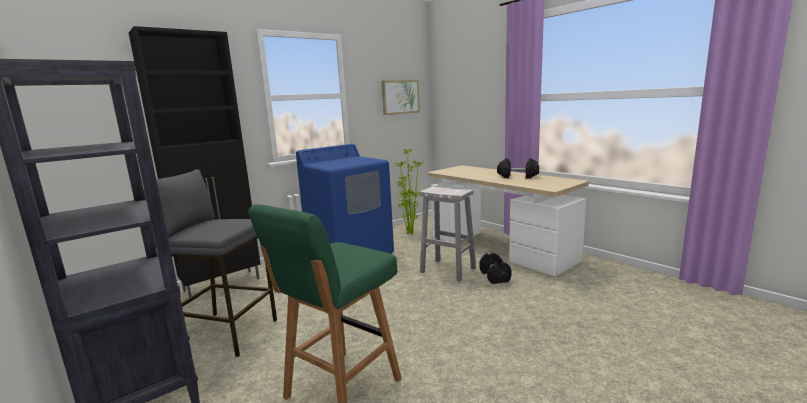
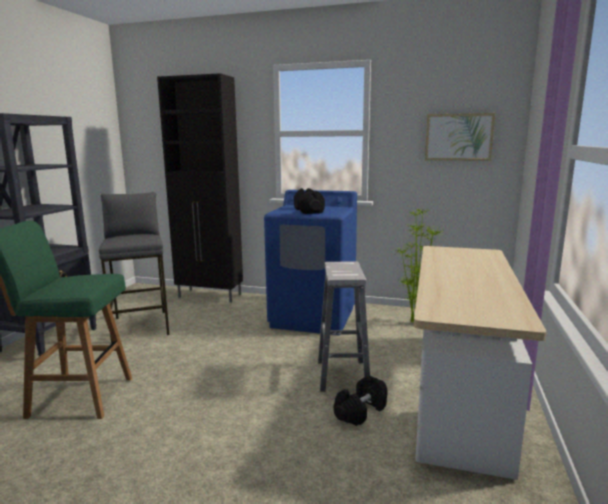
camera: 55 degrees right, 0 degrees up
(517, 176) = (479, 285): black dumbbell -> black dumbbell (308, 211)

